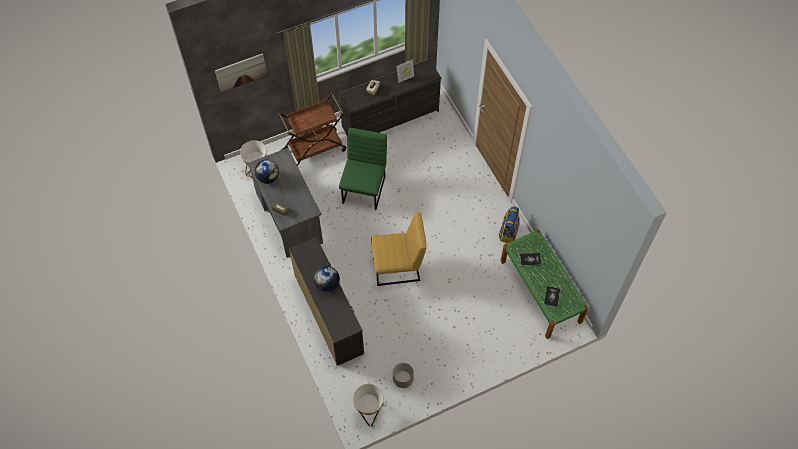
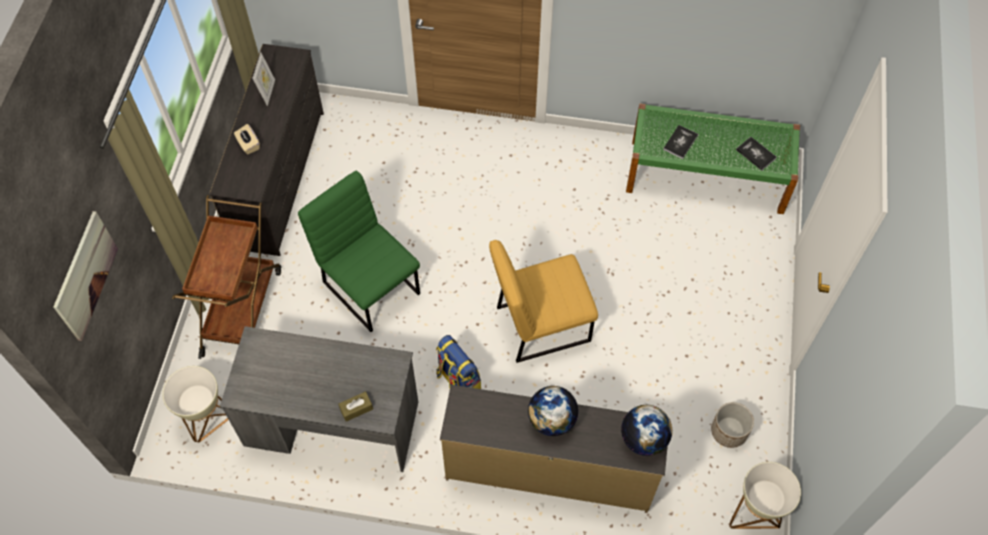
camera: 55 degrees left, 0 degrees up
(268, 178) = (278, 391): globe -> globe (644, 439)
(398, 267) = (540, 324): yellow chair -> yellow chair turned 135 degrees counterclockwise
(508, 233) = (589, 155): backpack -> backpack (457, 381)

